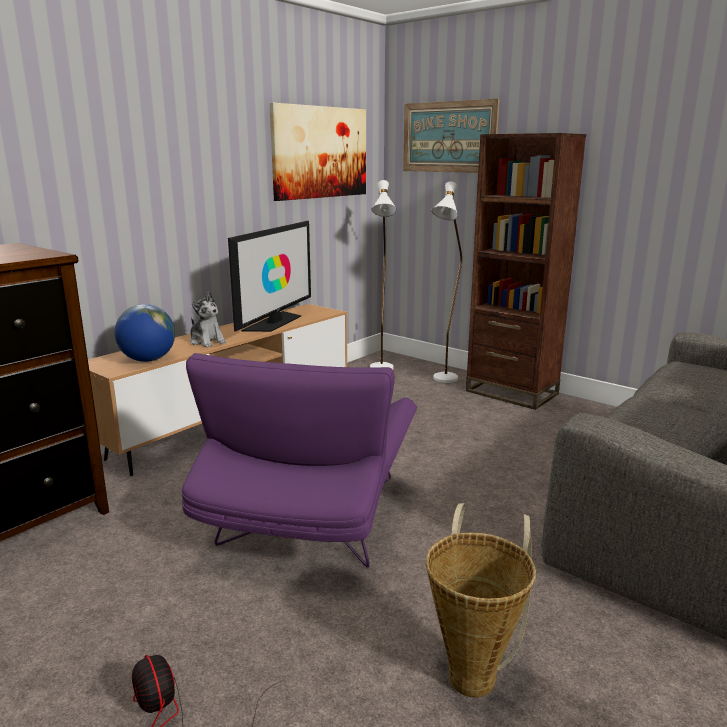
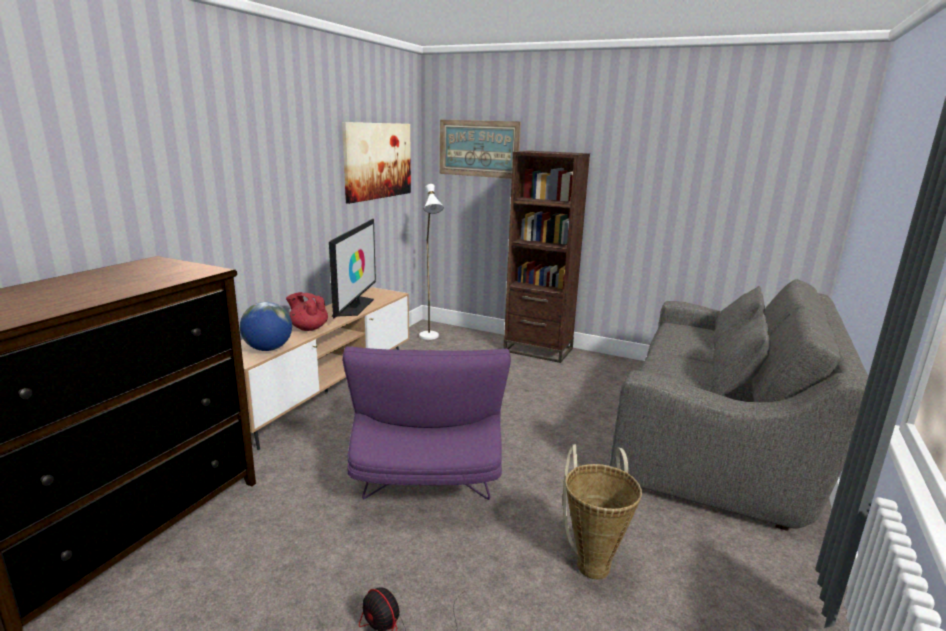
camera: 15 degrees left, 0 degrees up
(207, 341) = (308, 328): plush toy -> red teapot
(443, 381) = (483, 344): white floor lamp -> none

